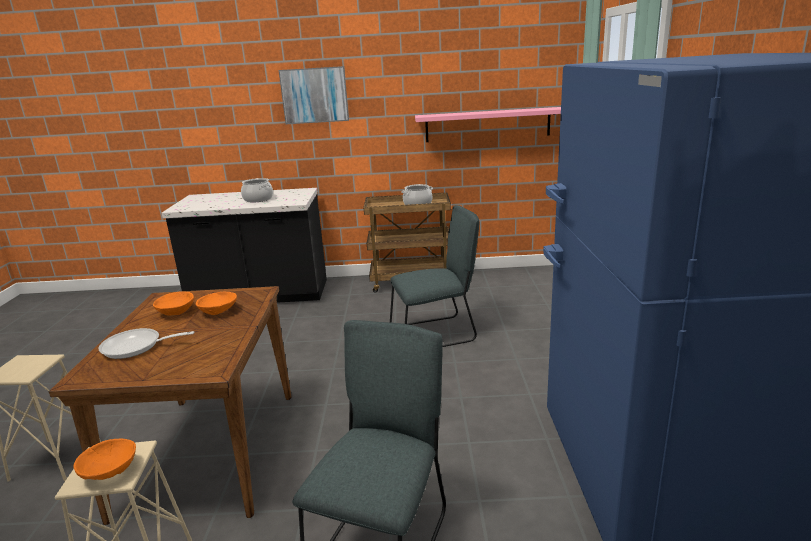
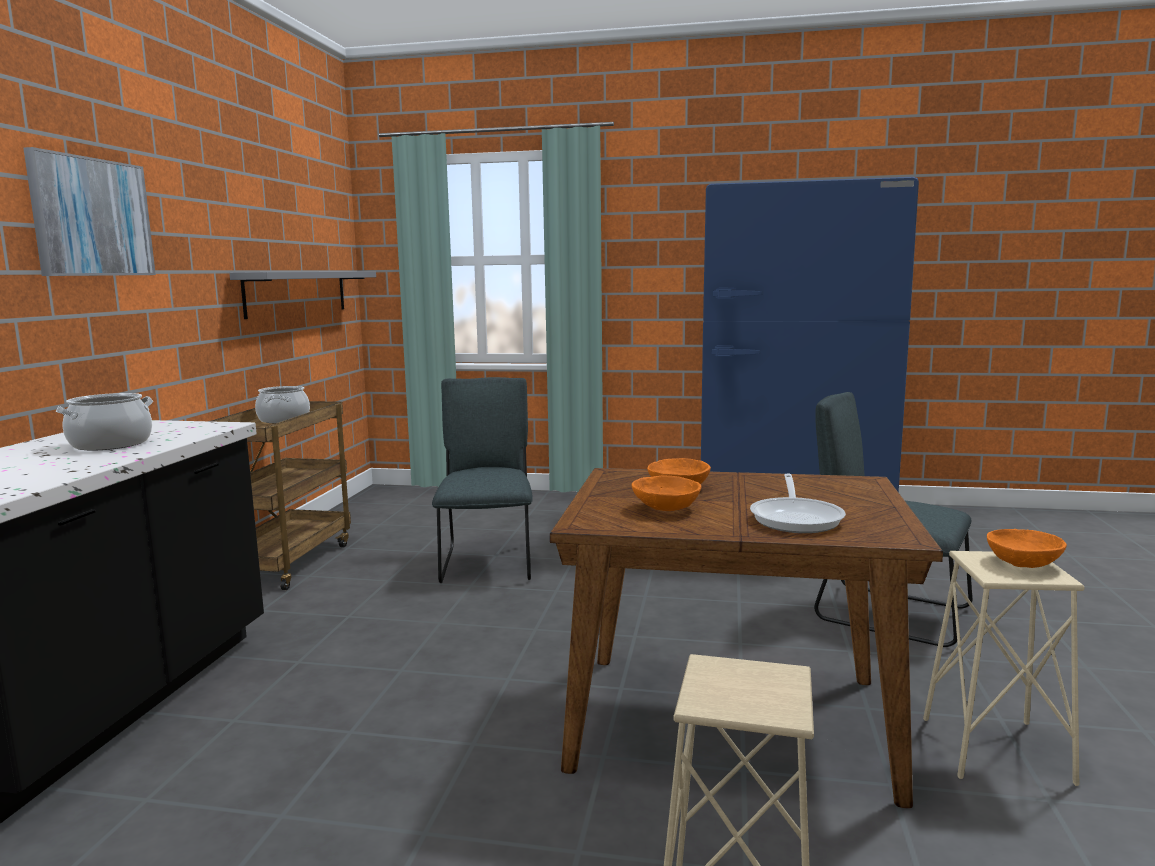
camera: 80 degrees left, 10 degrees down
(487, 125) = (297, 293): pink shelf -> grey shelf

